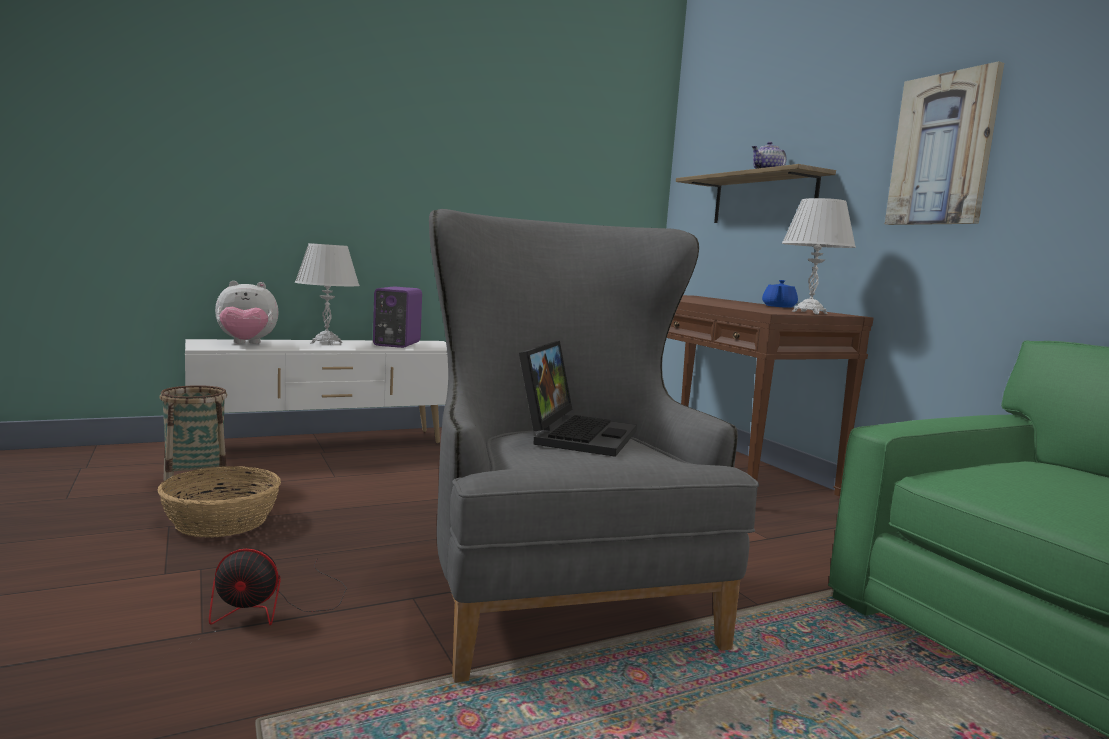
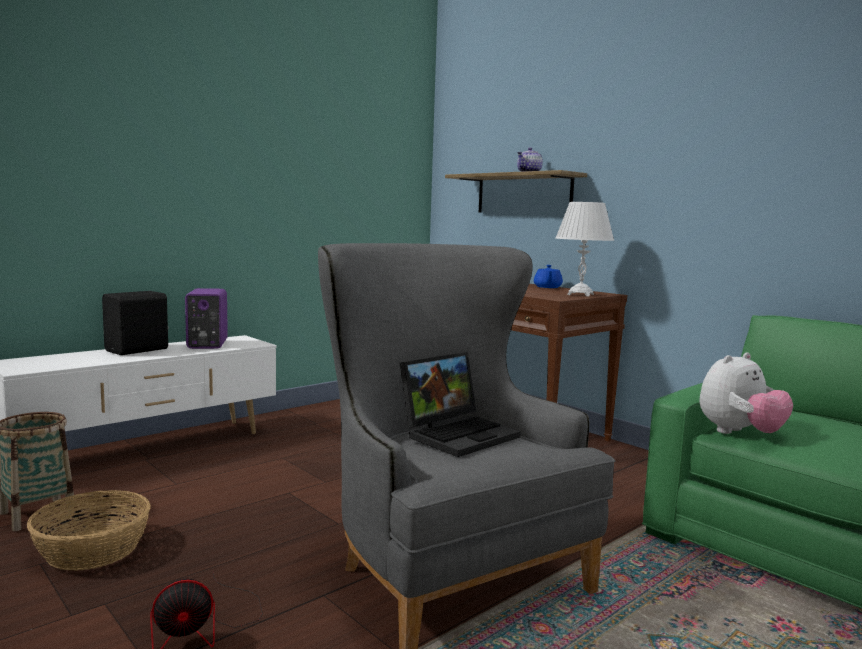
camera: 15 degrees left, 0 degrees up
(246, 344) = (59, 361): plush toy -> plush toy (739, 433)
(326, 343) = (138, 350): white table lamp -> black speaker
(575, 435) = (459, 434): laptop -> laptop turned 45 degrees clockwise
(942, 150) = (675, 162): picture -> none

